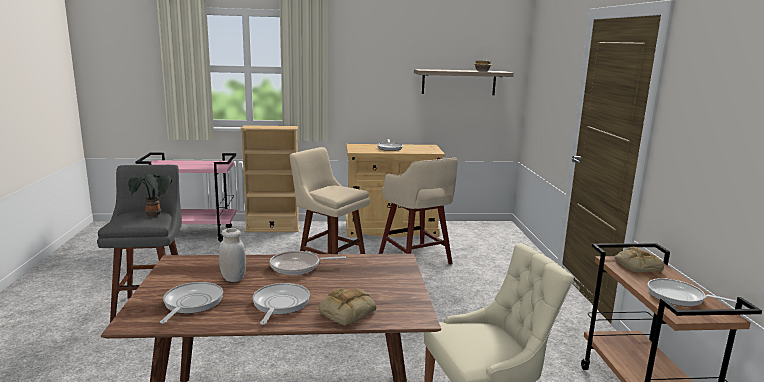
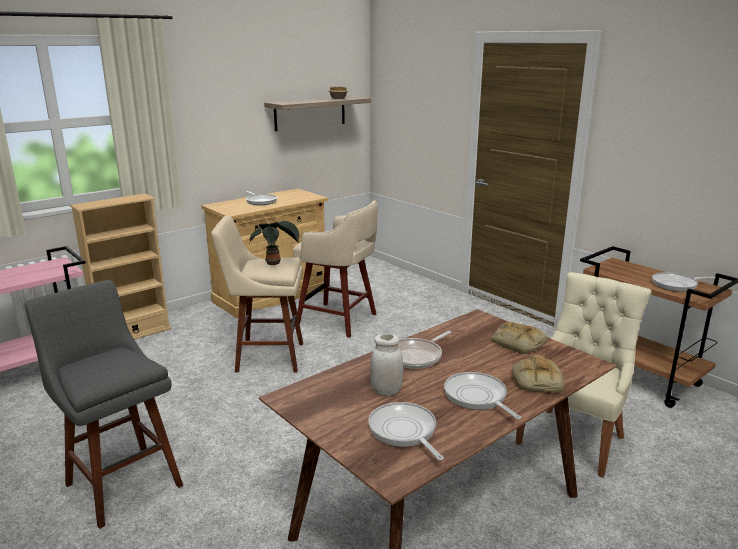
camera: 35 degrees left, 5 degrees up
(154, 215) = (120, 356): potted plant -> potted plant (275, 263)
(636, 265) = (617, 268): bread -> bread (517, 343)

